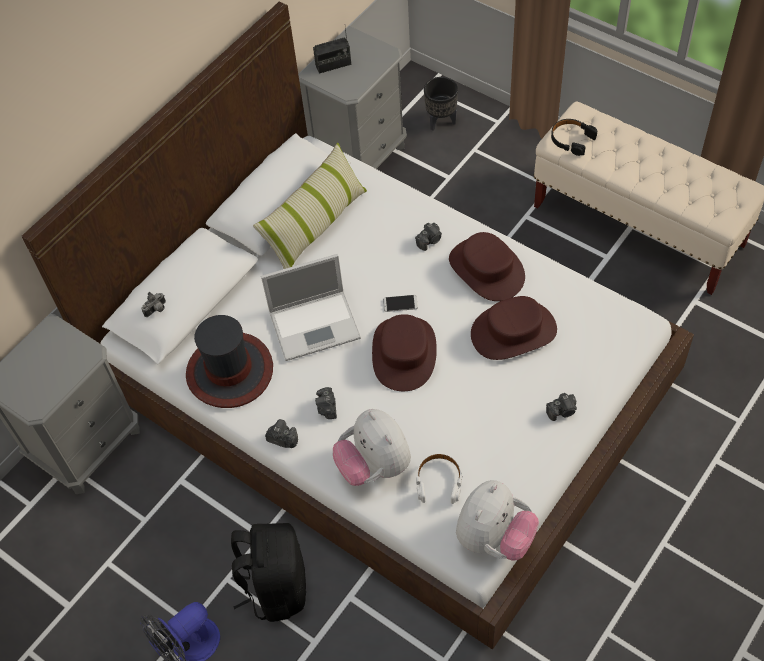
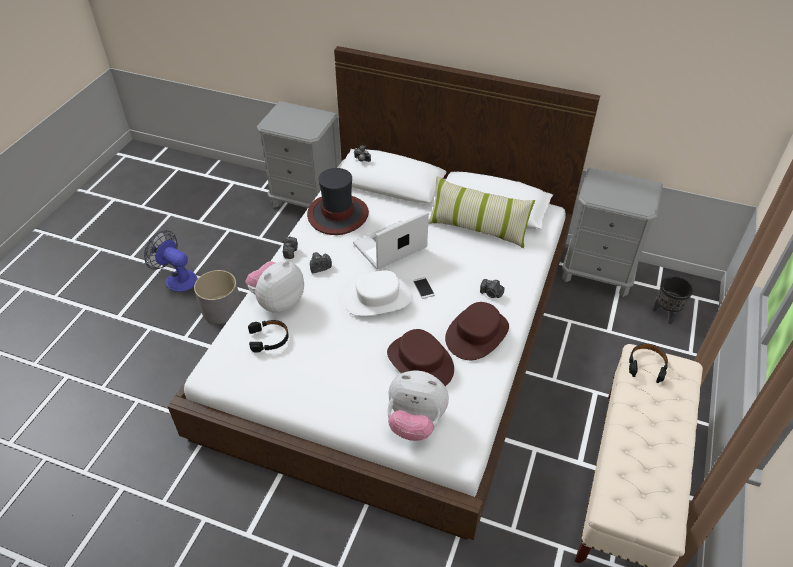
camera: 70 degrees right, 10 degrees down
(276, 586) = (222, 309): black backpack -> grey planter
(316, 324) = (389, 247): laptop -> laptop turned 90 degrees clockwise
(333, 65) = (613, 182): radio -> none
(404, 353) = (378, 299): brown hat -> white hat
(439, 481) = (269, 339): white headphones -> black headphones
(494, 537) = (228, 382): plush toy -> plush toy (415, 422)
(562, 411) = (350, 408): camera -> none

